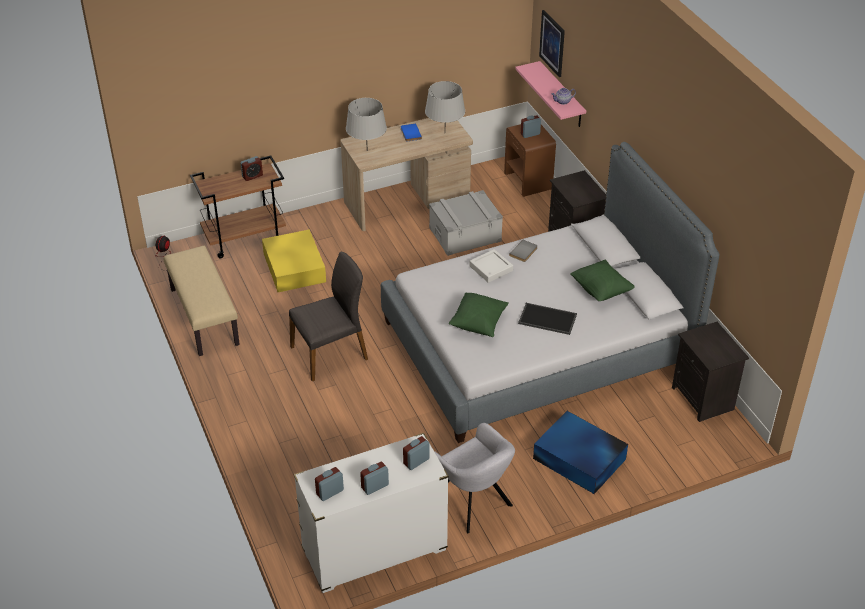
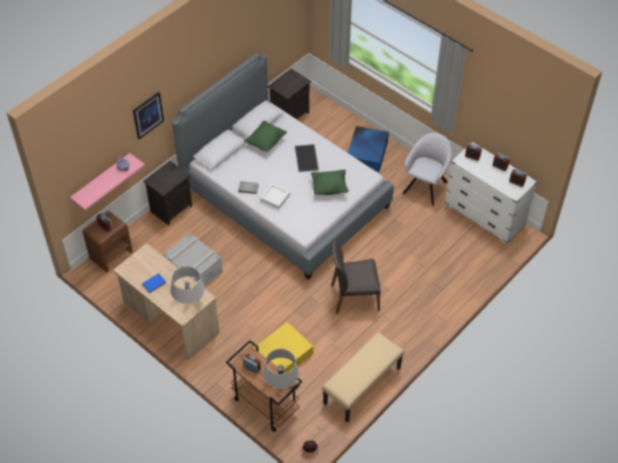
camera: 115 degrees left, 10 degrees up
(330, 353) = (354, 297): grey chair -> grey chair turned 45 degrees counterclockwise
(444, 133) = (144, 263): grey table lamp -> grey table lamp (281, 384)
(552, 43) = (79, 168): picture -> picture (148, 115)

